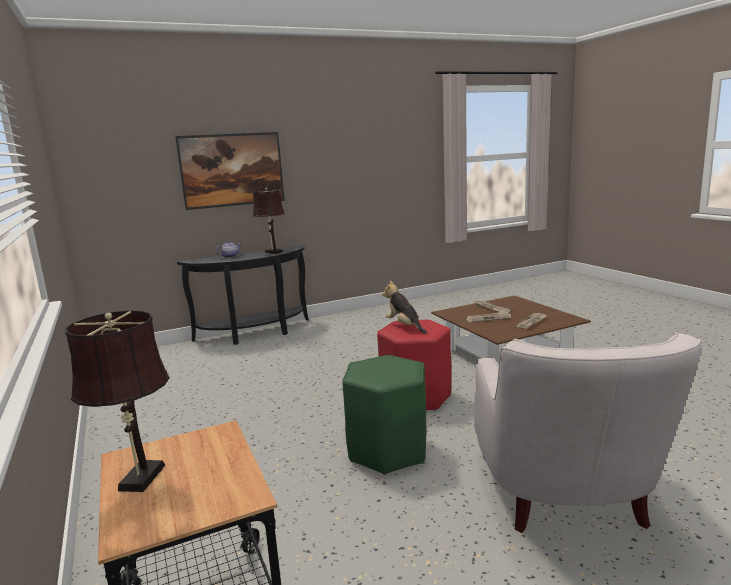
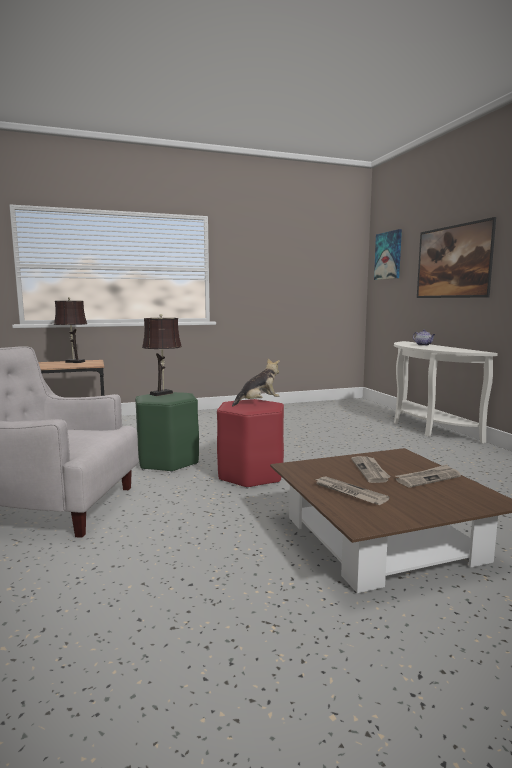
camera: 95 degrees right, 5 degrees down
(109, 160) = (388, 255): none -> picture
(255, 334) = (425, 427): black console table -> white console table
(272, 252) = (446, 349): brown table lamp -> brown table lamp (163, 393)

